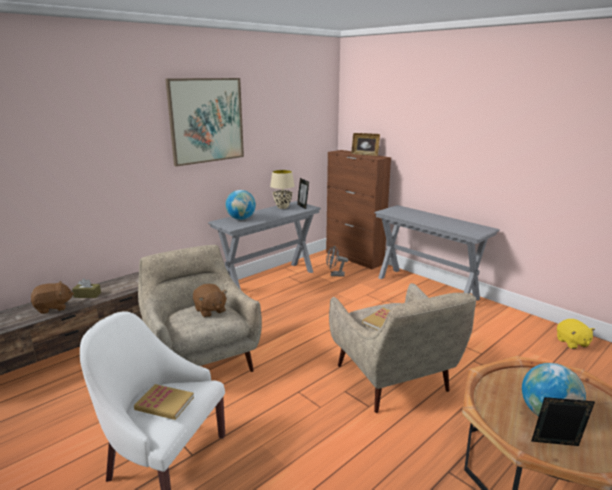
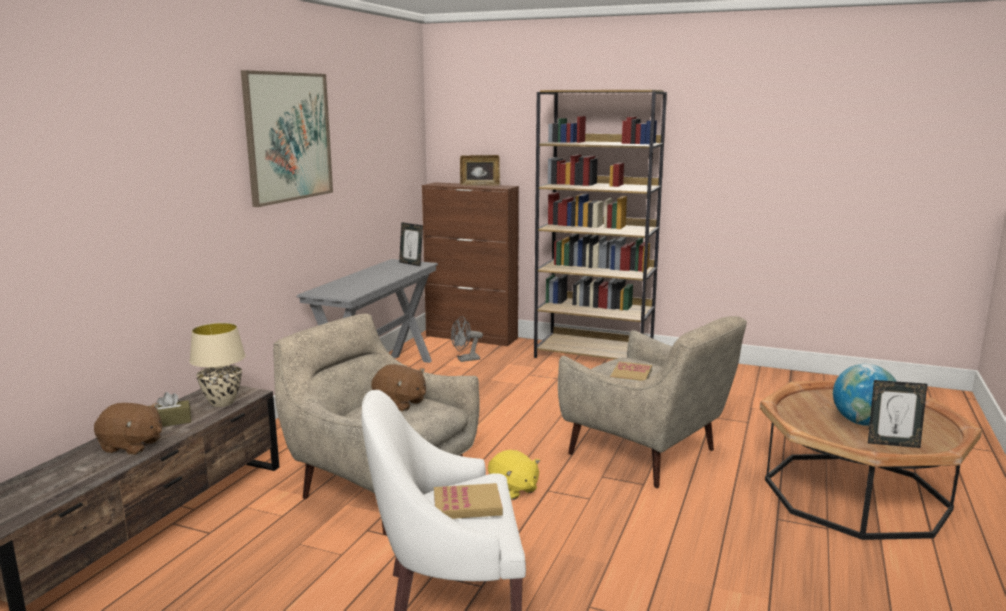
camera: 25 degrees left, 5 degrees down
(53, 307) = (132, 446): brown plush toy -> brown plush toy turned 60 degrees clockwise
(241, 219) = (344, 286): globe -> none
(283, 207) = (384, 267): beige table lamp -> beige table lamp (223, 402)
(426, 288) = (594, 355): grey console table -> brown bookcase
(556, 446) = (892, 443): picture frame -> picture frame turned 150 degrees counterclockwise
(572, 343) = (790, 381): yellow plush toy -> yellow plush toy (513, 489)

